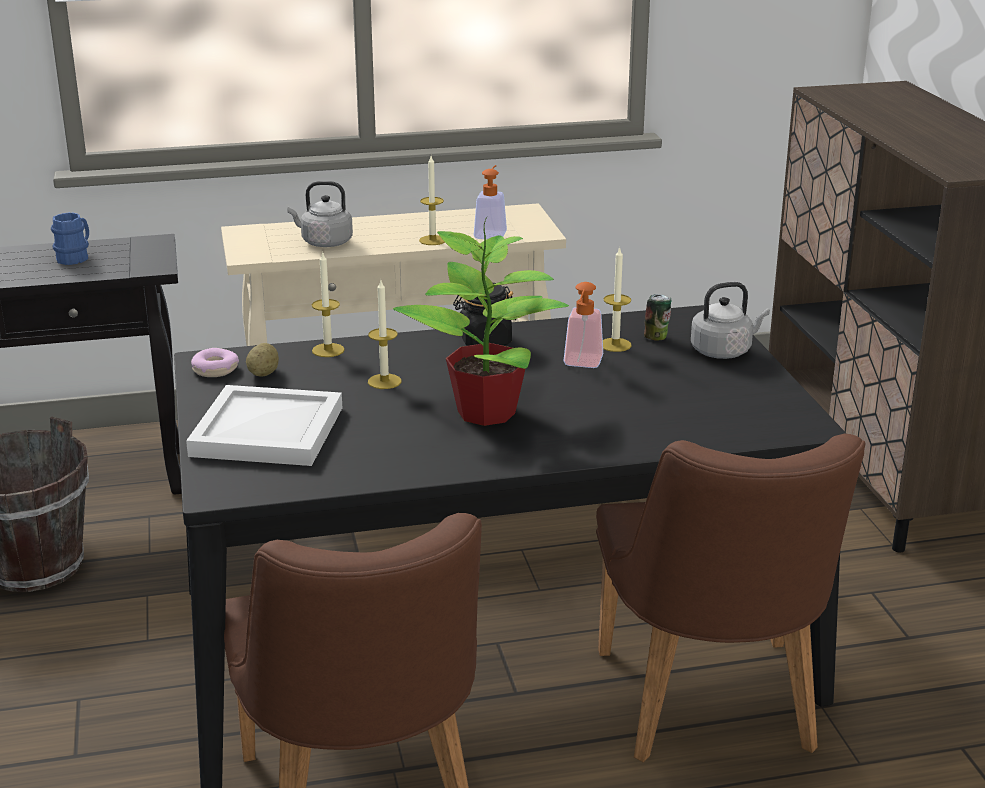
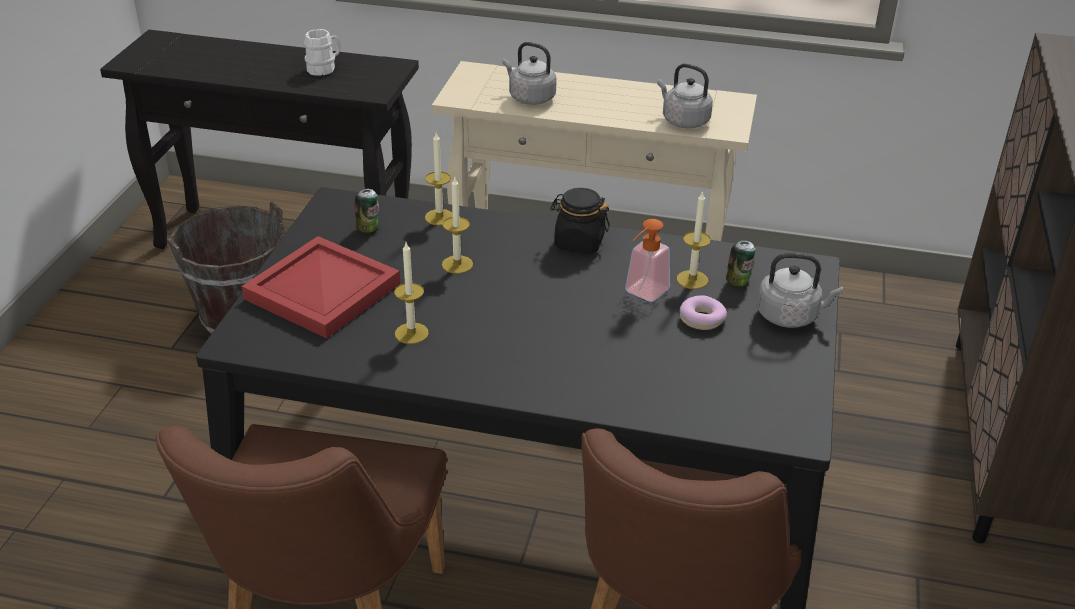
camera: 25 degrees right, 10 degrees up
(75, 257) = (324, 68): blue mug -> white mug
(215, 370) = (335, 214): donut -> donut (702, 319)
(263, 373) = (369, 228): potato -> can
(269, 432) = (323, 292): white tray -> red tray
(432, 240) = (624, 116): candle -> candle (411, 333)
(488, 412) = (515, 324): potted plant -> none
(491, 233) = (683, 120): soap dispenser -> grey kettle

